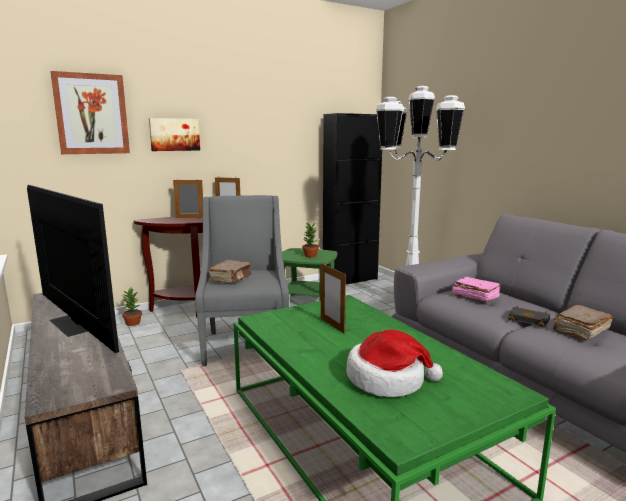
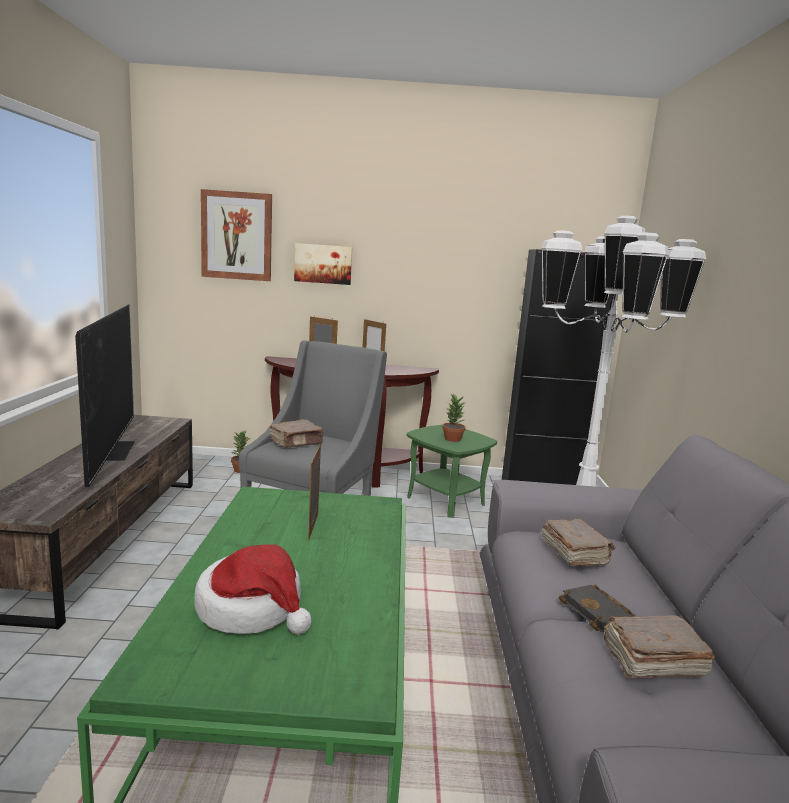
camera: 30 degrees right, 0 degrees up
(475, 296) = (574, 553): pink book -> brown book

